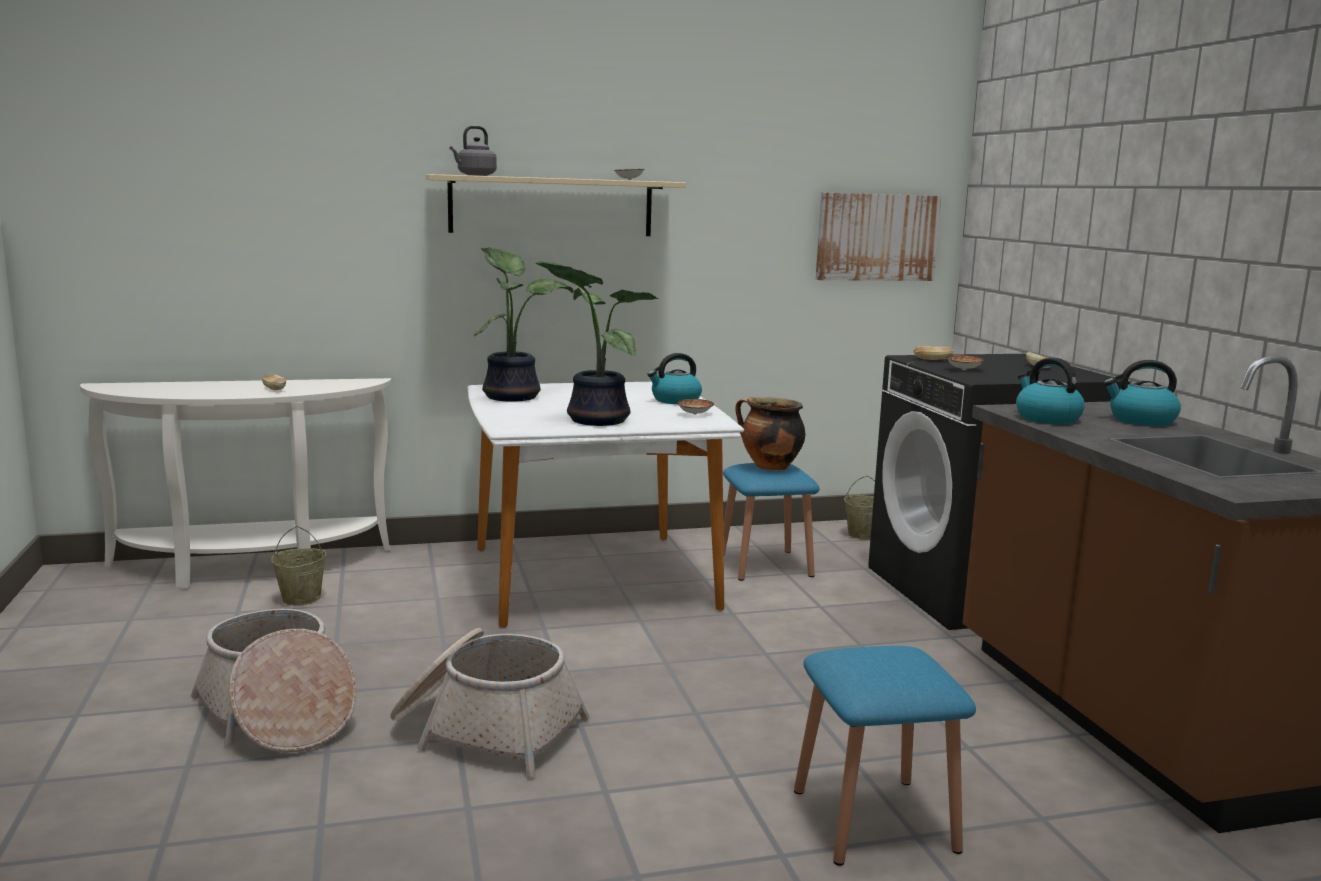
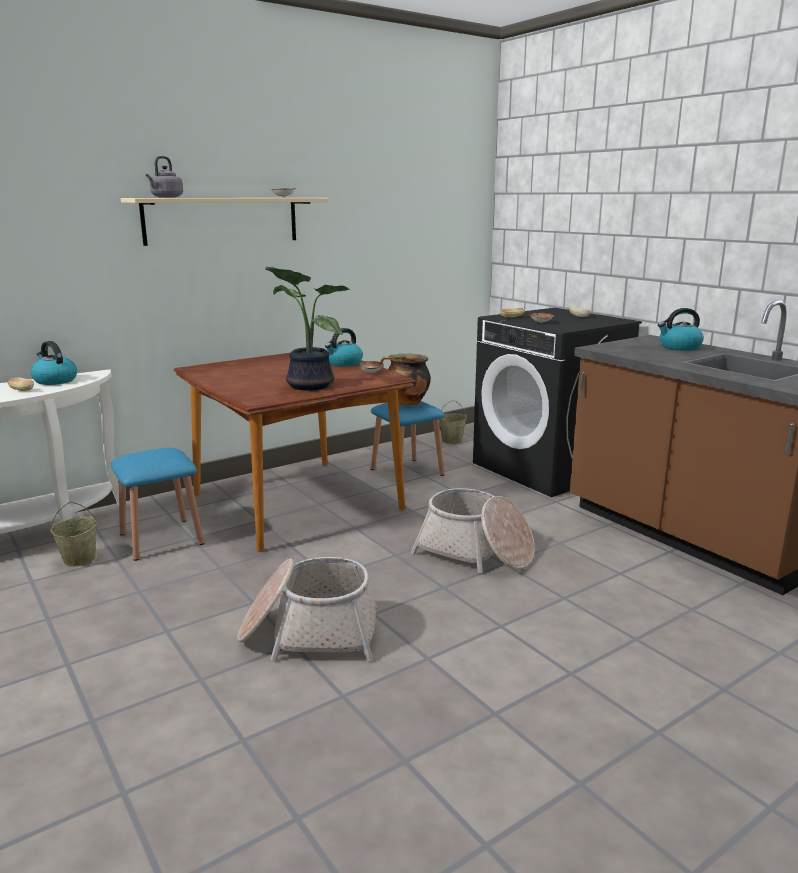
camera: 20 degrees left, 5 degrees up
(277, 714) = (135, 658): basket -> basket (475, 552)
(513, 396) = (222, 373): potted plant -> none
(592, 577) = (296, 501): white dining table -> brown dining table
(874, 820) = (605, 634): blue stool -> blue stool (161, 539)
(877, 237) = (443, 232): picture -> none
(1046, 418) = (629, 352): kettle -> kettle (54, 380)

